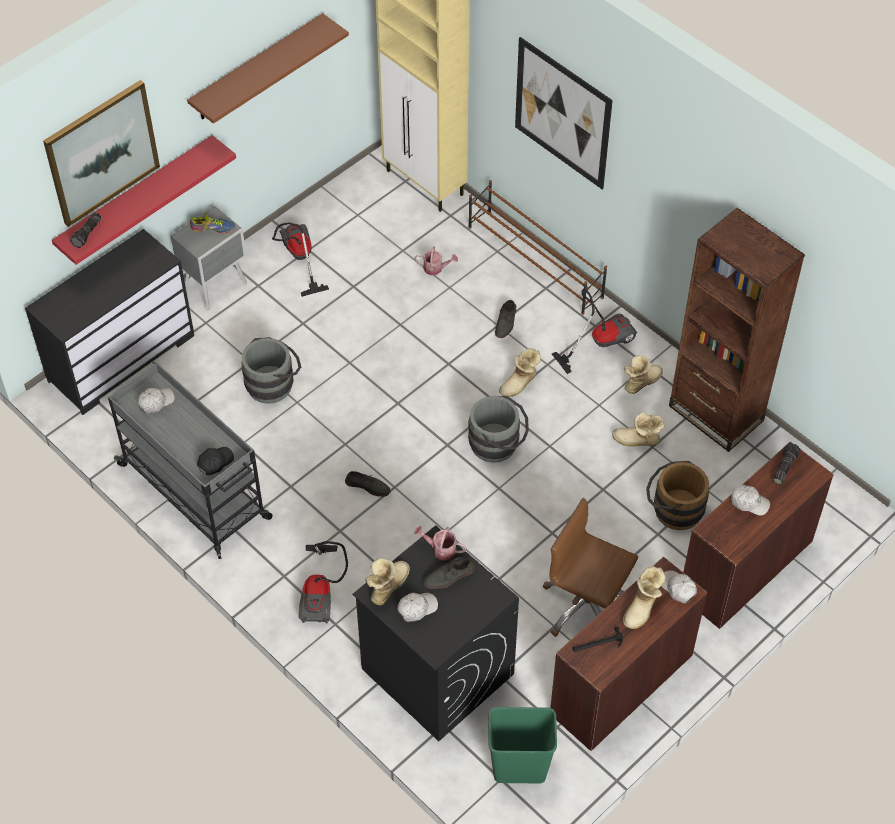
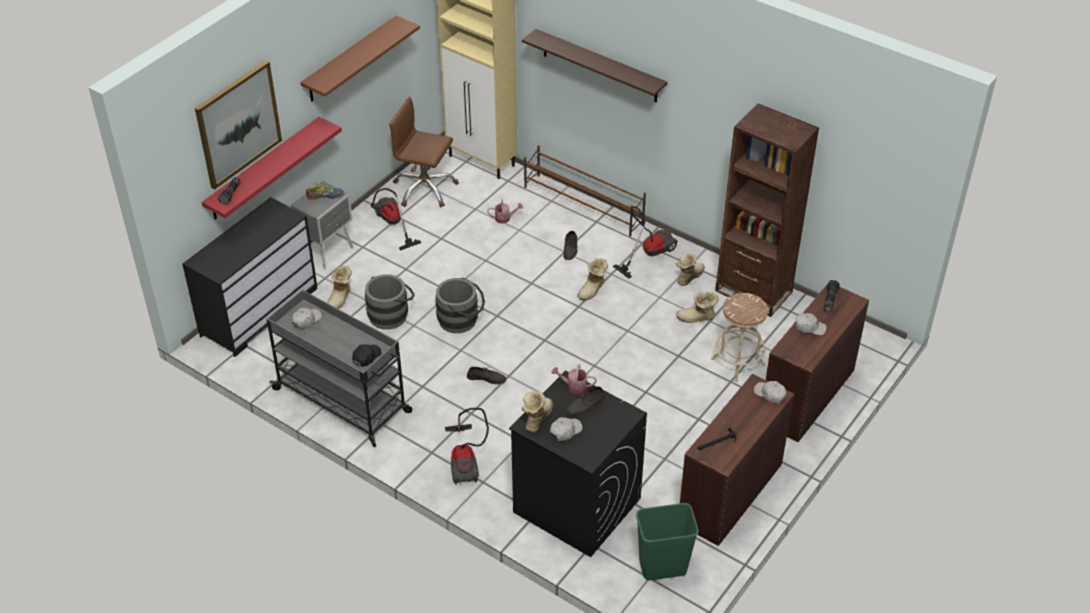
camera: 10 degrees left, 10 degrees down
(498, 445) = (586, 335): grey bucket -> grey bucket (461, 320)
(562, 113) = (599, 66): picture -> shelf
(586, 606) = (687, 441): brown office chair -> brown office chair (424, 189)
(643, 608) = (746, 412): boot -> boot (341, 298)
(673, 509) = (738, 362): brown bucket -> beige stool

